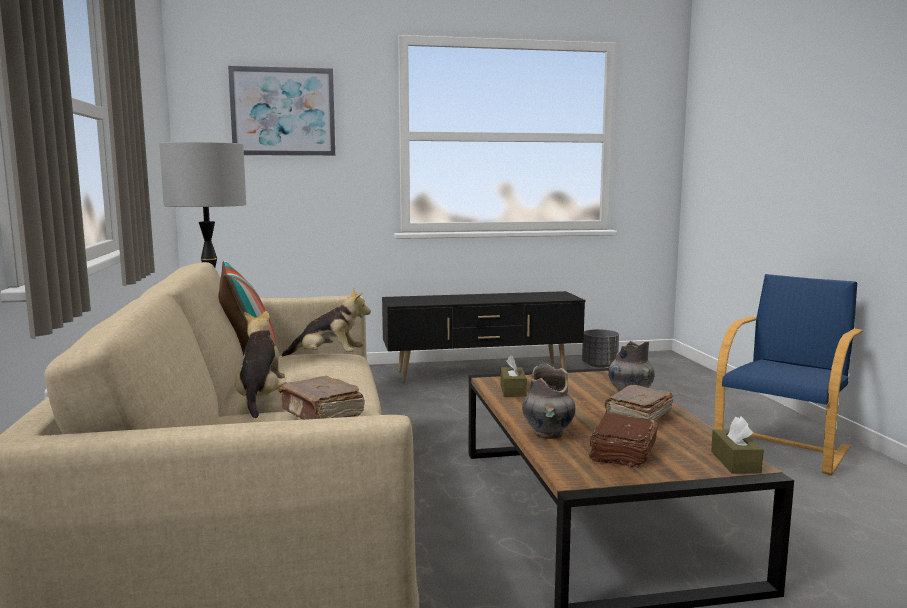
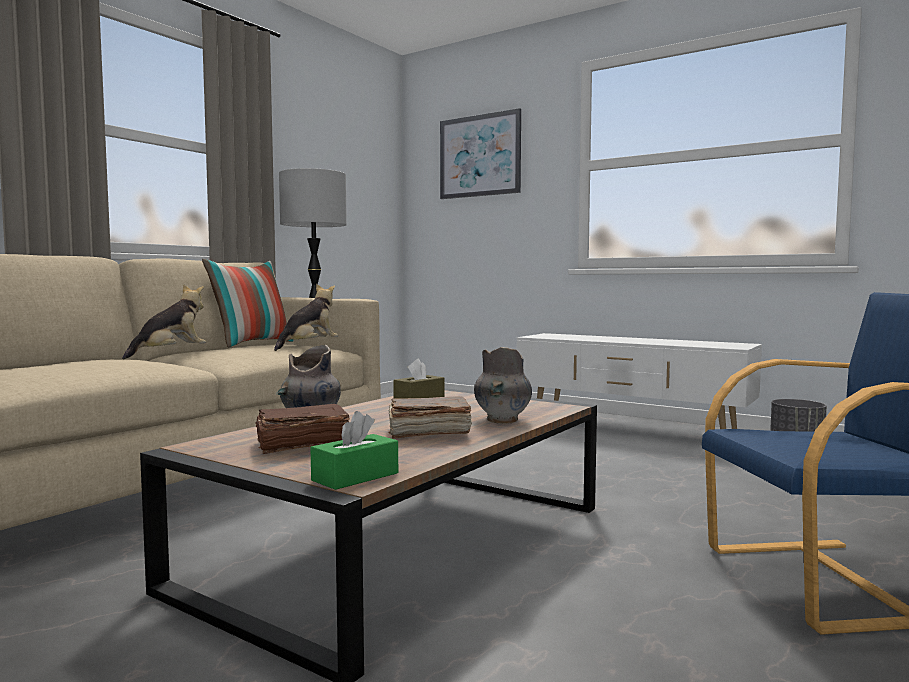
camera: 45 degrees right, 5 degrees down
(322, 415) = (141, 361): brown book -> none
(328, 357) = (309, 347): plush toy -> plush toy turned 105 degrees counterclockwise
(482, 373) = (630, 429): black tv stand -> white tv stand
(735, 462) = (355, 477): brown tissue box -> green tissue box

